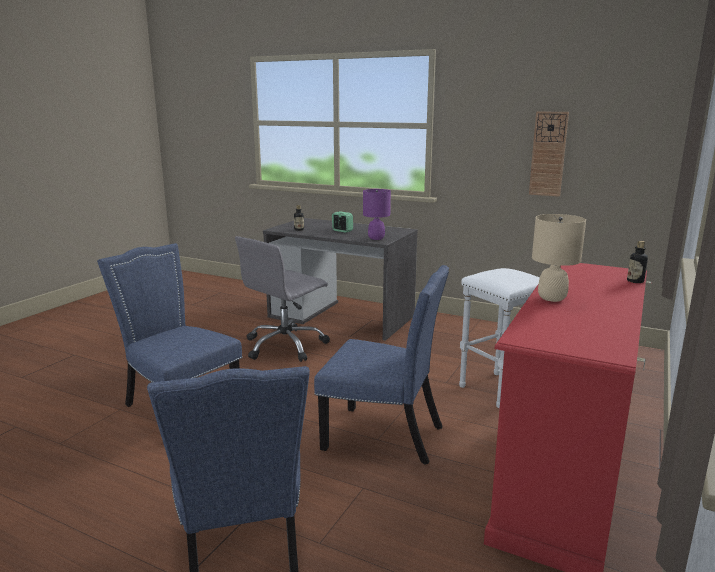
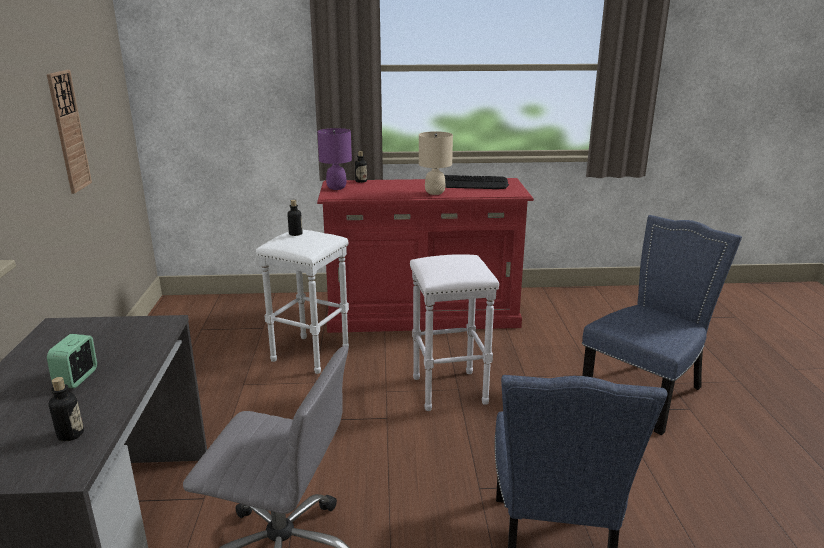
camera: 120 degrees left, 5 degrees up
(375, 239) = (148, 331): purple table lamp -> purple table lamp (337, 188)
(381, 435) = (450, 389): blue chair -> white stool
(513, 271) = (295, 234): none -> bottle
(596, 326) = (472, 184): none -> keyboard

